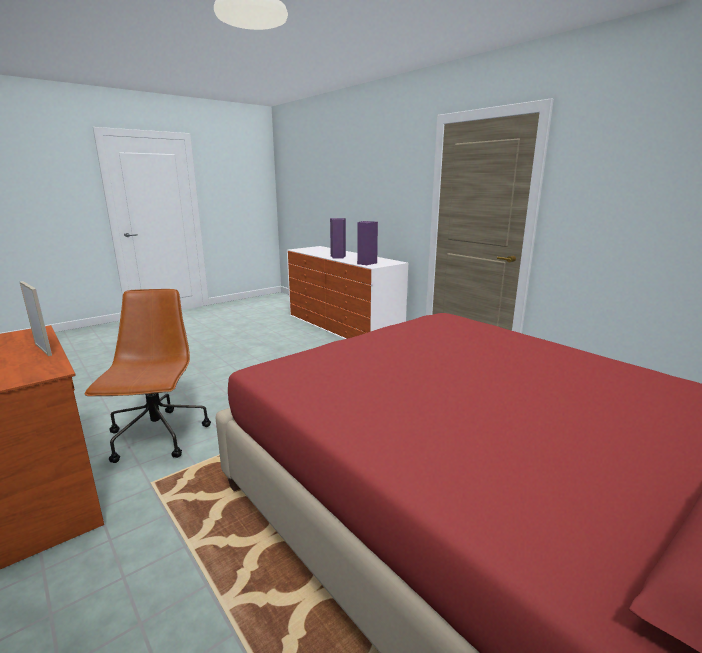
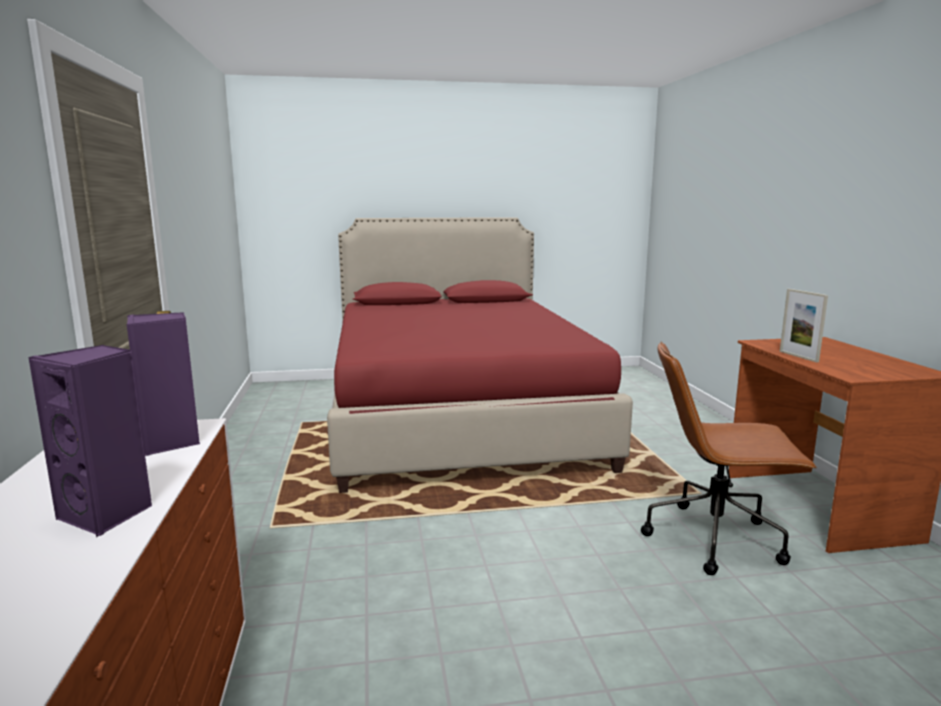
camera: 150 degrees left, 5 degrees down
(158, 437) = (716, 538): brown office chair -> brown office chair turned 75 degrees clockwise

